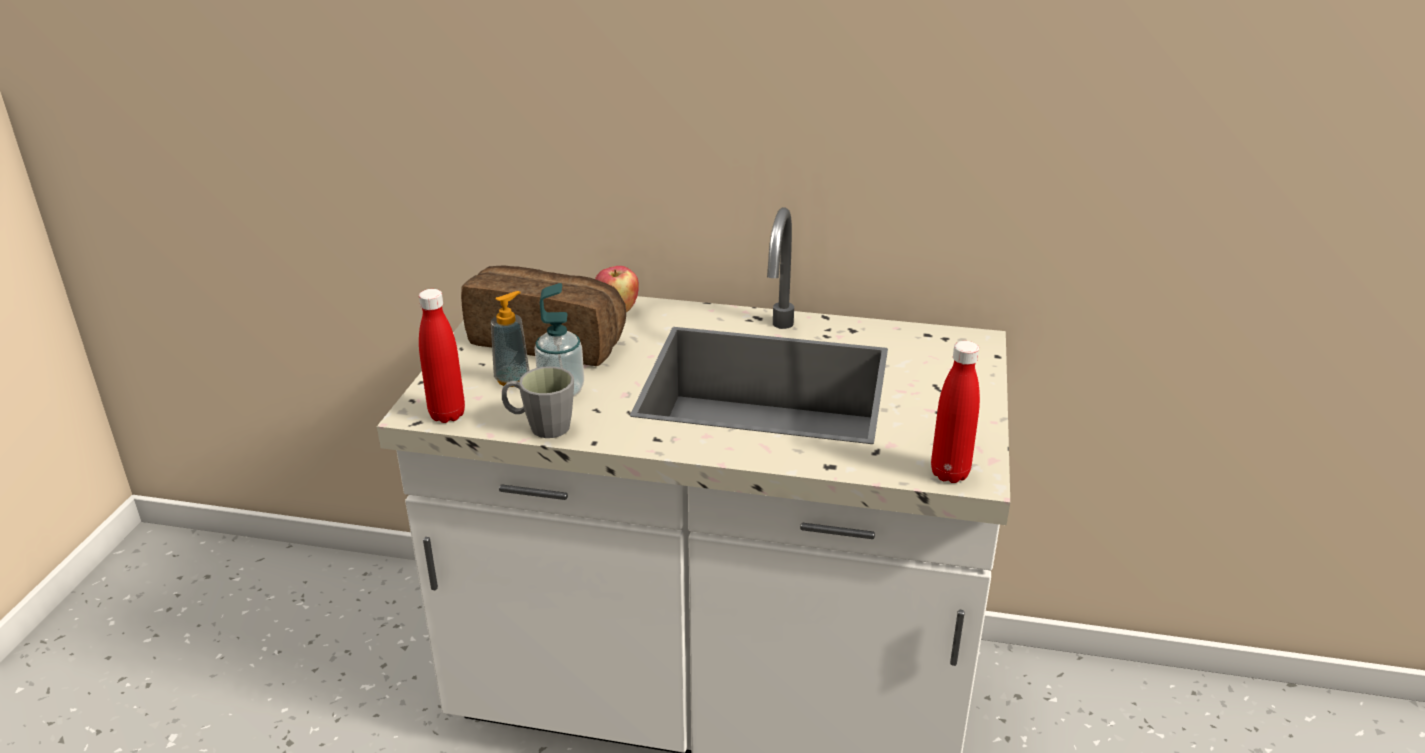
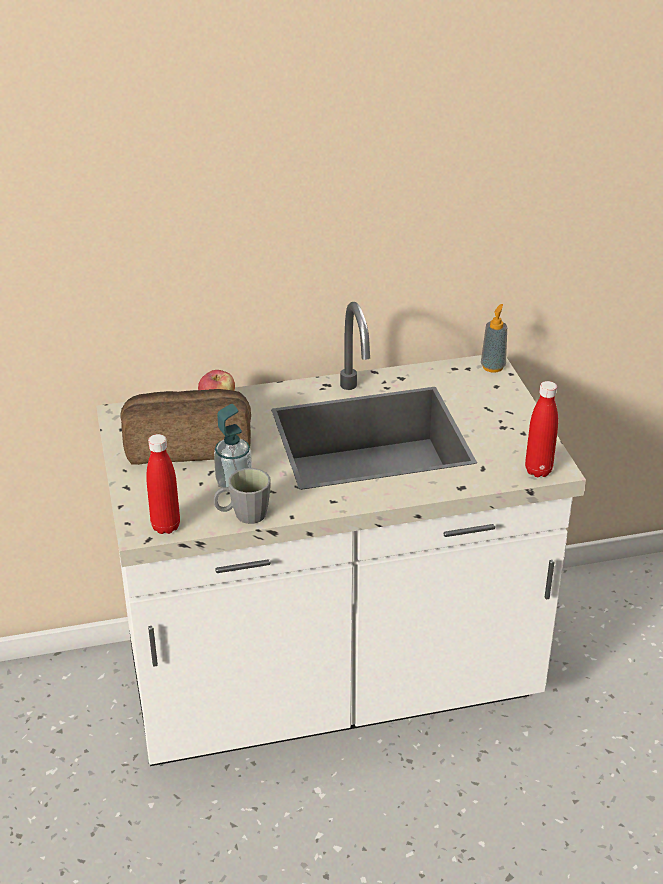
camera: 25 degrees left, 5 degrees up
(512, 379) = (188, 484): soap dispenser -> soap dispenser (493, 367)

